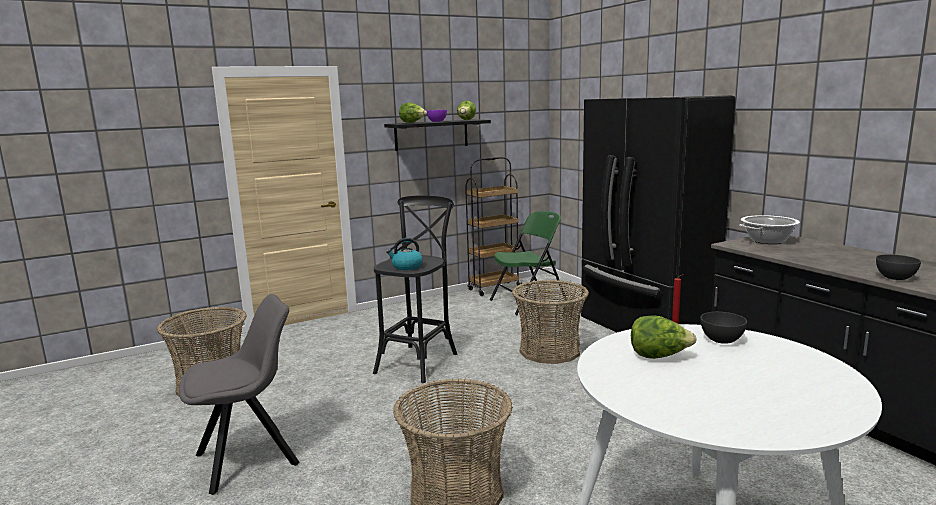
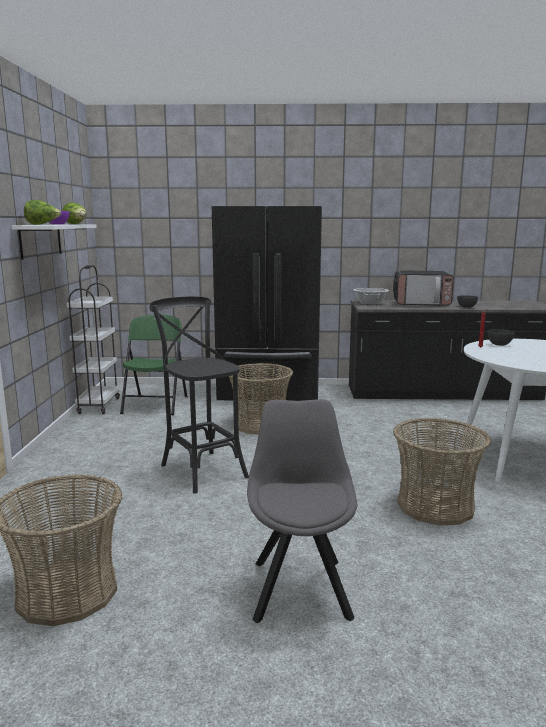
camera: 60 degrees left, 0 degrees up
(406, 267) = (211, 368): kettle -> none
(431, 135) = (40, 240): black shelf -> white shelf
(494, 289) = (98, 406): brown cart -> white cart
(659, 356) = (514, 355): lettuce -> none
(847, 256) = (421, 303): none -> microwave

